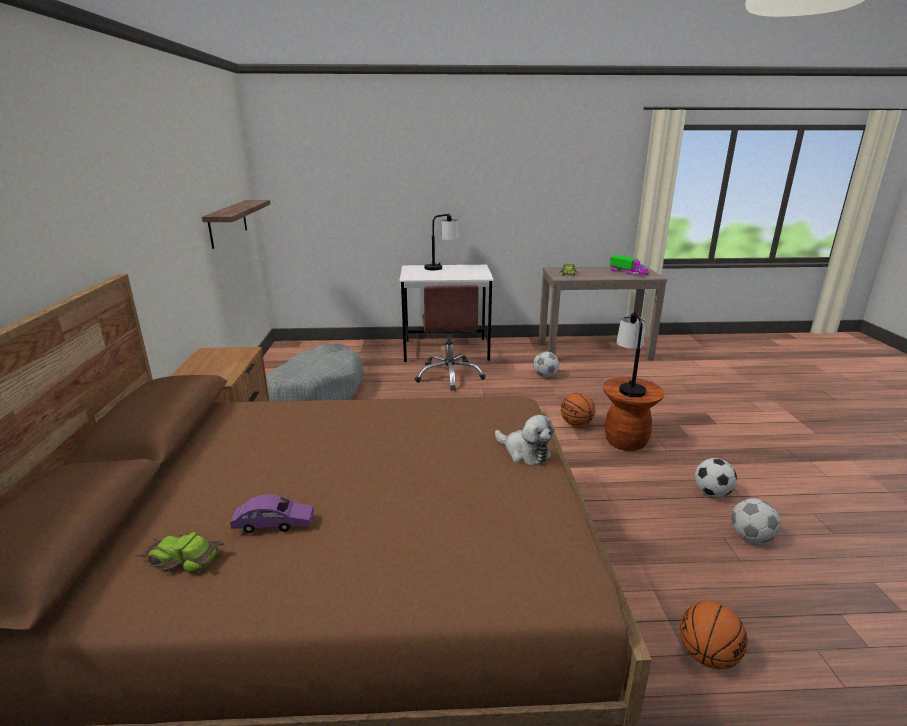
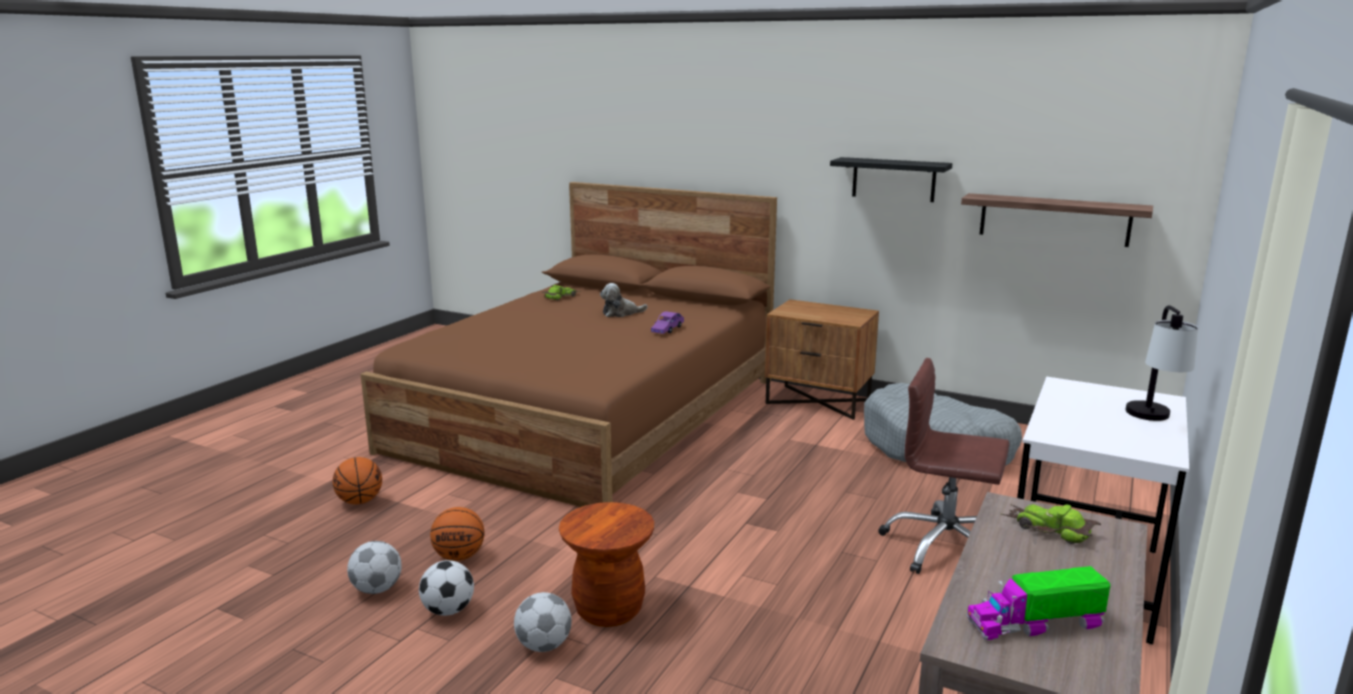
camera: 120 degrees right, 5 degrees down
(172, 218) = (893, 179): none -> black shelf
(274, 524) = (557, 307): purple toy car -> purple toy car (667, 329)
(524, 452) = (521, 365): plush toy -> plush toy (621, 313)
(545, 376) = (891, 641): football -> football (543, 646)
(576, 424) = (693, 592): basketball -> basketball (459, 556)
(627, 386) = (617, 523): table lamp -> none

